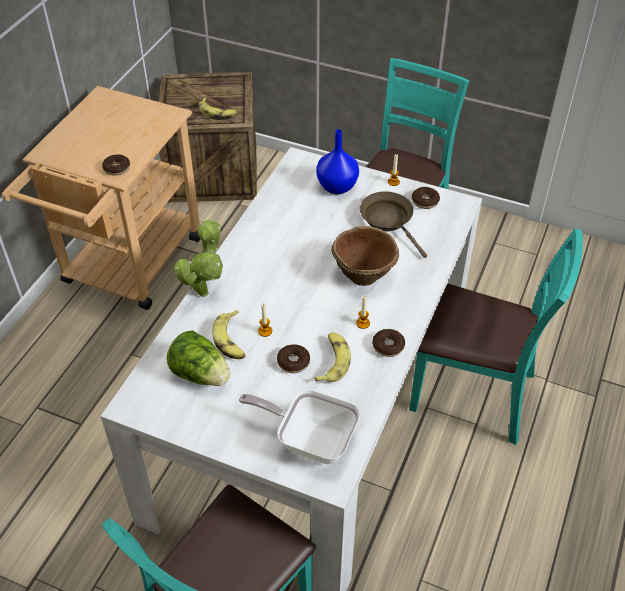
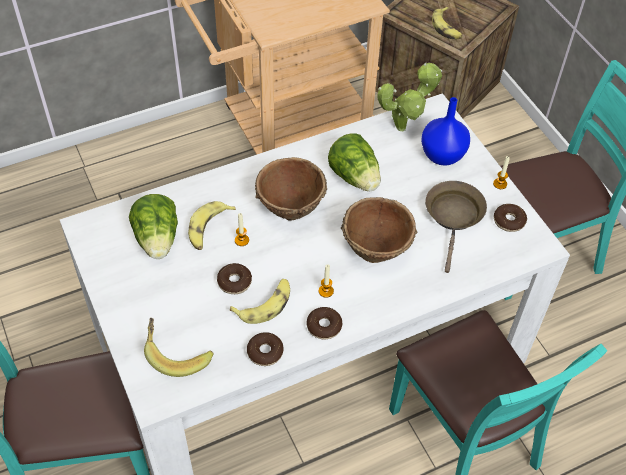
camera: 40 degrees right, 5 degrees up
(117, 168) = (274, 26): donut -> donut (265, 352)
(205, 290) = (234, 174): potted plant -> potted plant (404, 126)
(274, 286) = (290, 208): none -> brown bowl
(295, 237) = (355, 177): none -> lettuce
(310, 439) = (177, 354): frying pan -> banana

